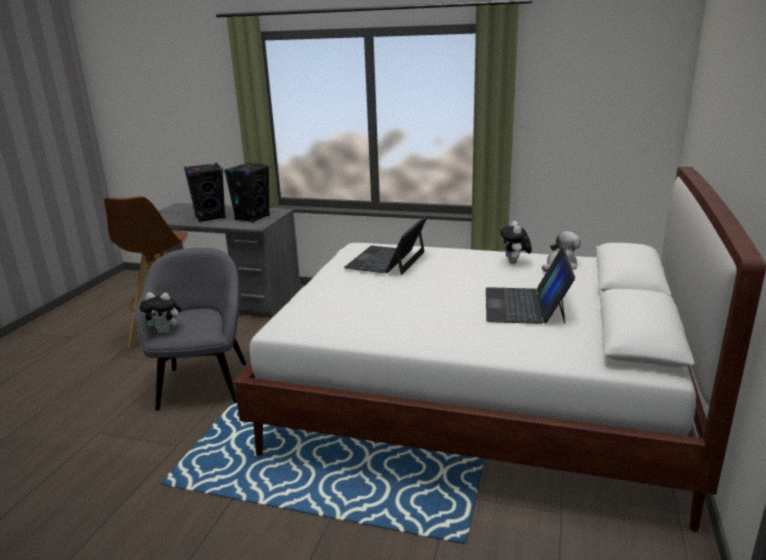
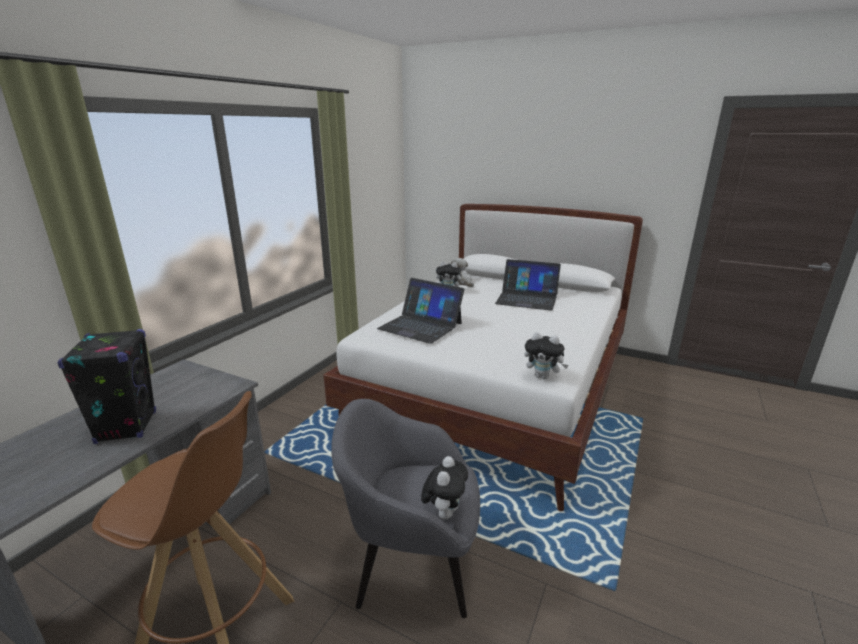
camera: 80 degrees left, 0 degrees up
(252, 218) = (186, 388): black speaker -> none
(288, 321) = (543, 377): none -> plush toy

